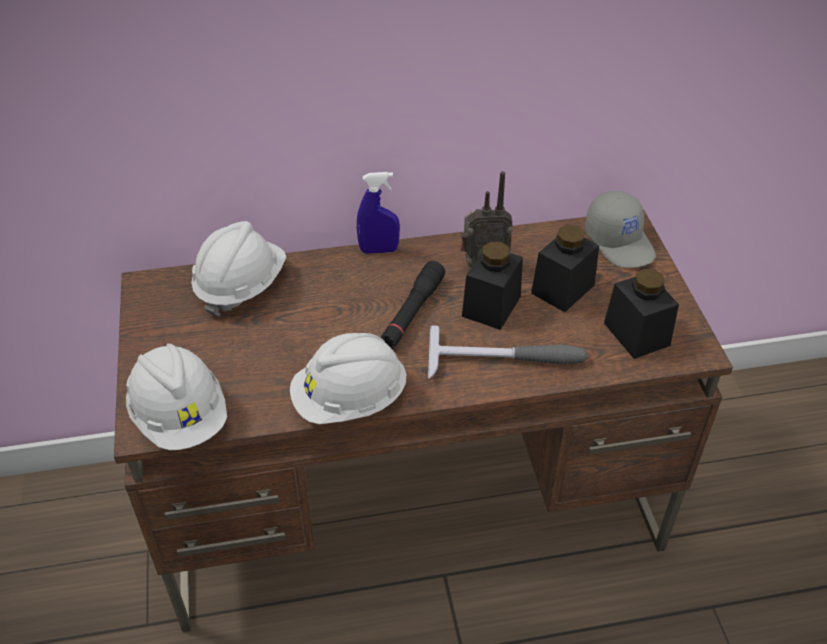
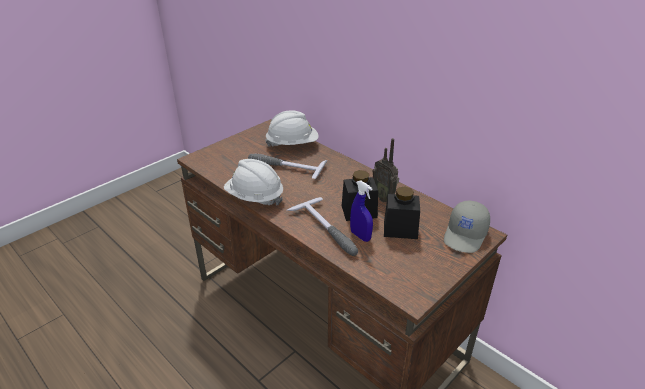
camera: 55 degrees right, 10 degrees down
(180, 417) = (208, 163): white hard hat -> none
(296, 325) = (285, 166): none -> hammer
(379, 250) = (356, 166): blue spray bottle -> blue spray bottle (360, 236)
(412, 313) = (326, 191): black flashlight -> none
(636, 334) = (398, 269): black jar -> none

